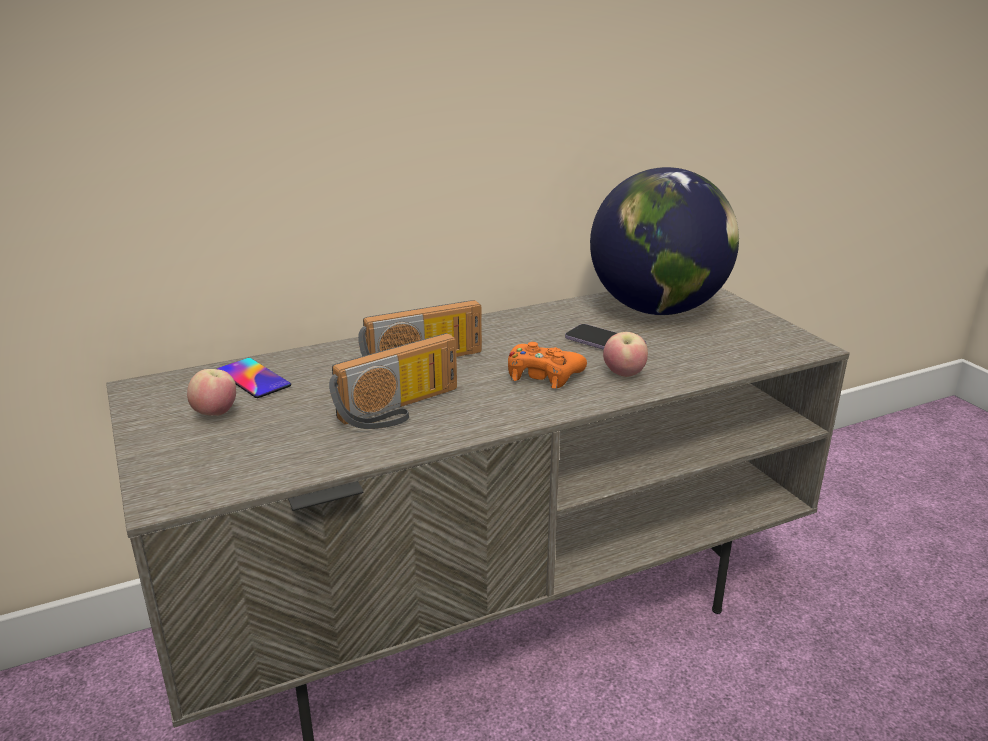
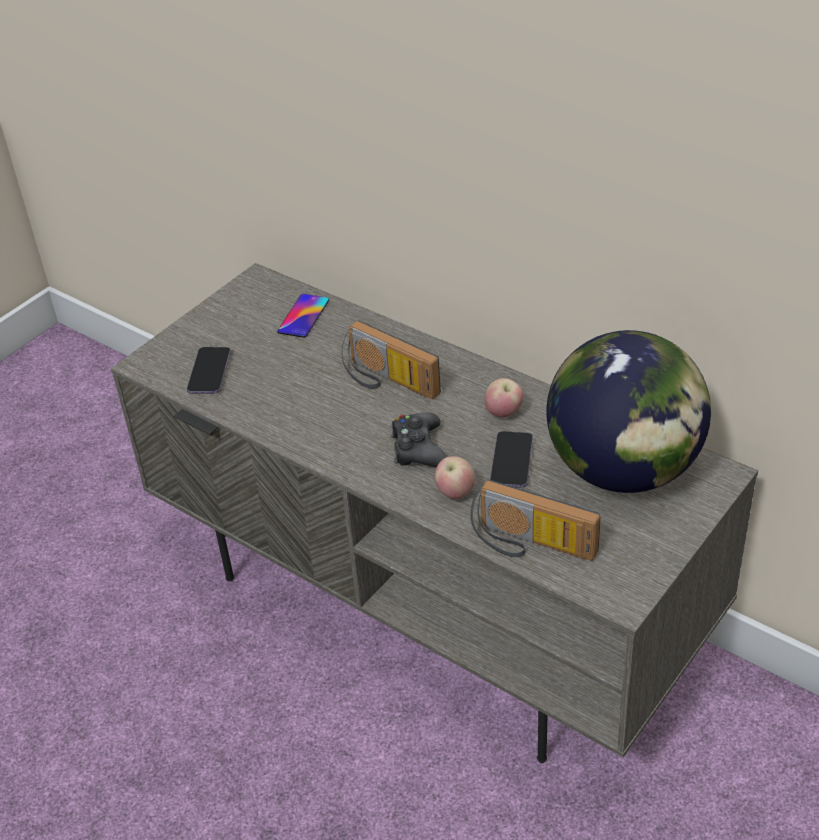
camera: 65 degrees right, 15 degrees up
(215, 414) = (245, 328): apple -> apple (503, 413)
(259, 455) = (209, 372): none -> phone
(401, 410) = (308, 402): radio -> radio (530, 545)
(543, 375) = (418, 448): orange game controller -> black game controller

